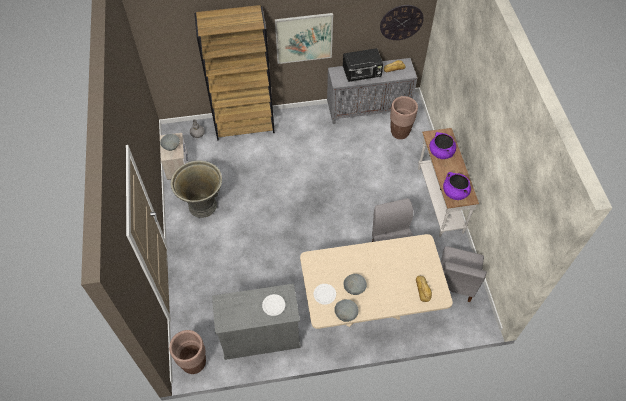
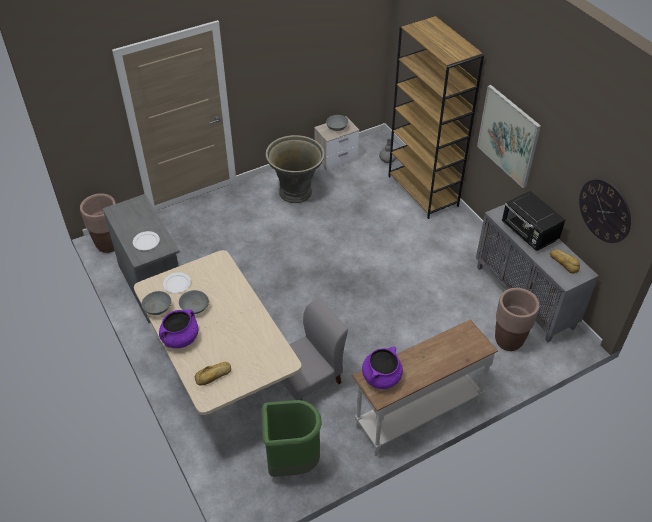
camera: 70 degrees right, 10 degrees down
(441, 152) = (444, 347): purple cooking pot -> purple cooking pot (180, 339)
(455, 282) = (291, 462): grey chair -> green trash can

